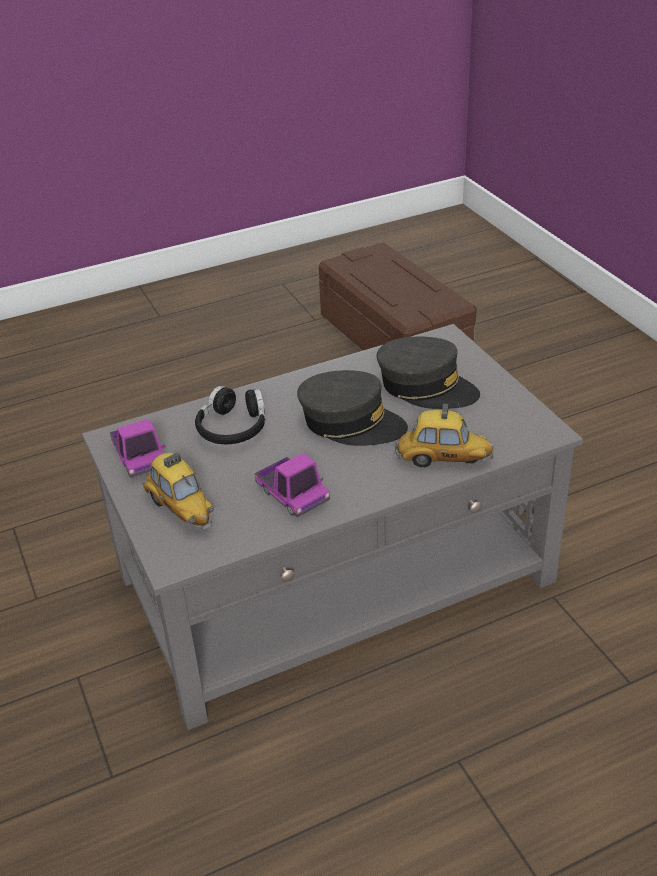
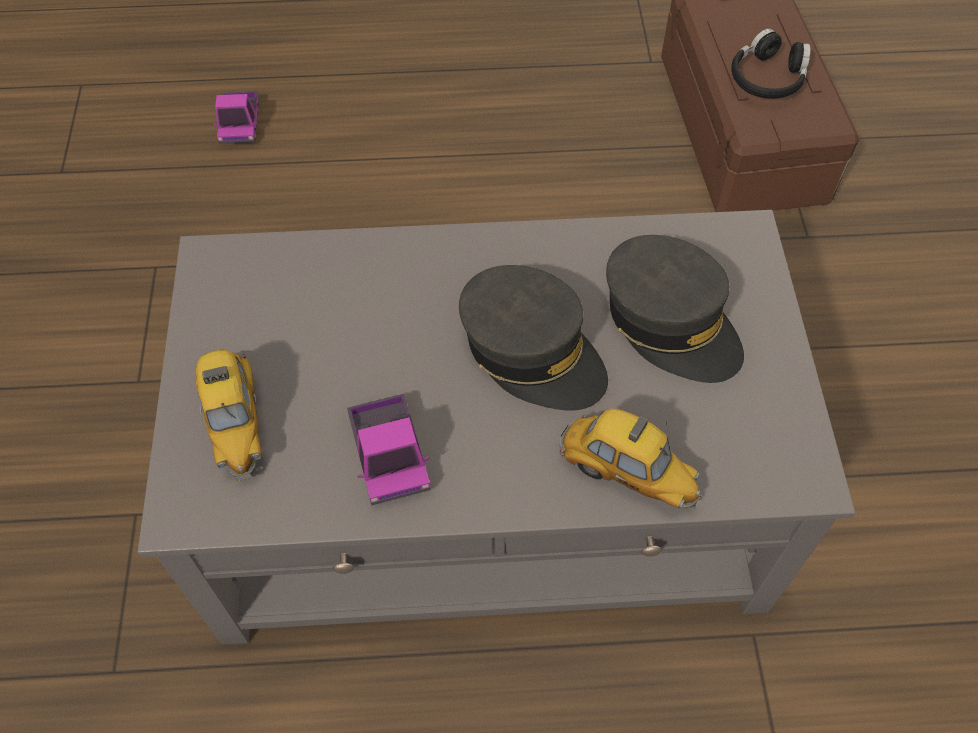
camera: 20 degrees right, 20 degrees up
(140, 457) = (229, 307): toy truck -> toy truck (240, 124)
(233, 427) = (371, 299): black headphones -> black headphones (767, 78)

